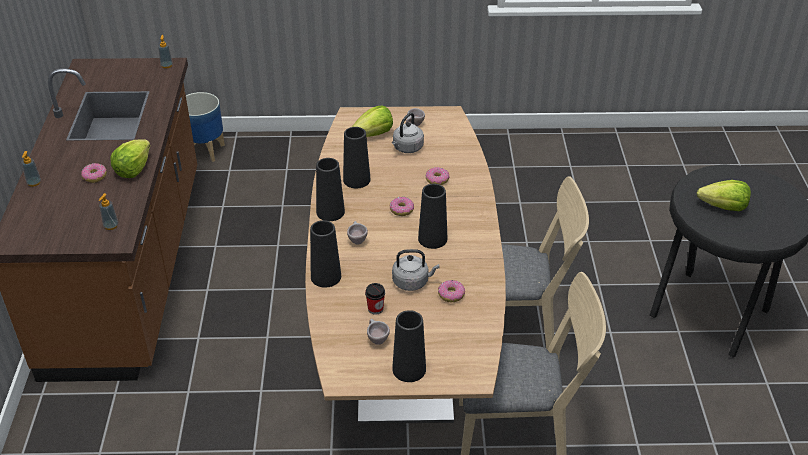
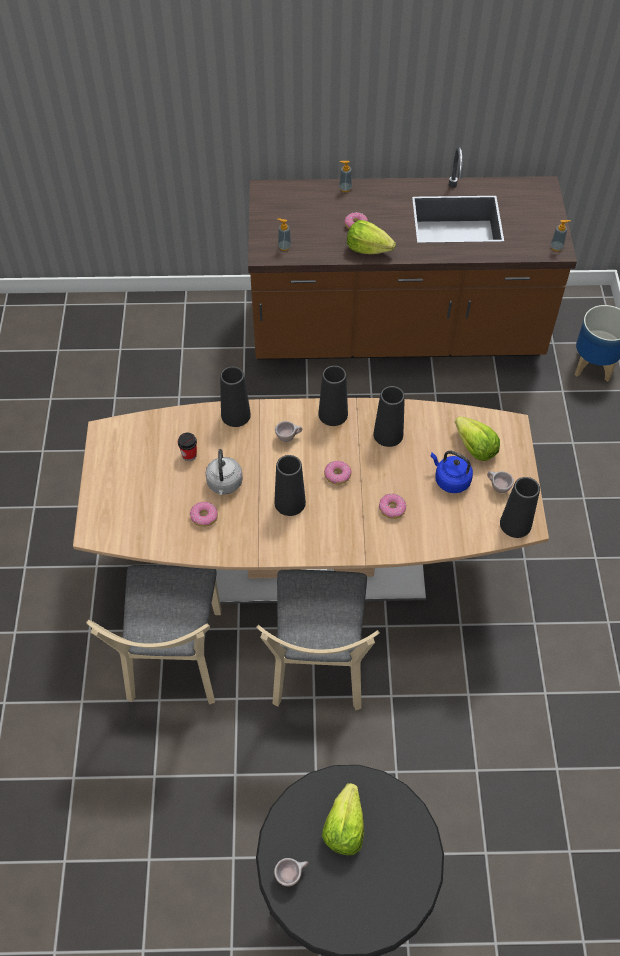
camera: 90 degrees right, 15 degrees up
(376, 339) = (149, 456): beige cup -> beige cup (291, 874)
(407, 148) = (450, 480): grey kettle -> blue kettle
(409, 369) = (110, 481): black vase -> black vase (515, 524)

